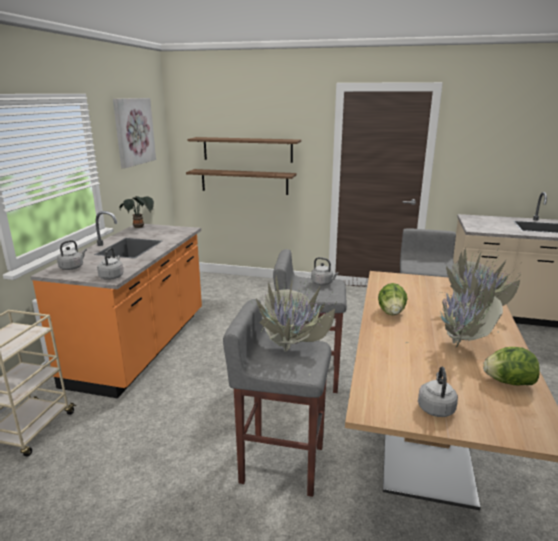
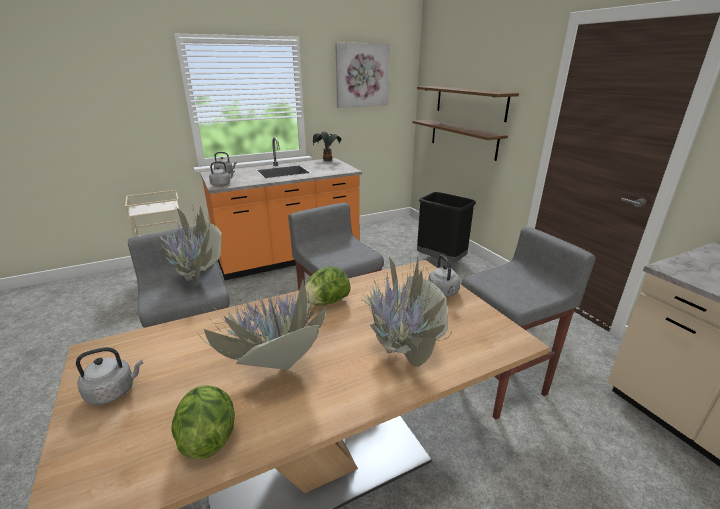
camera: 50 degrees right, 5 degrees up
(267, 292) = (441, 260): none -> black trash can
(323, 283) = (356, 250): grey kettle -> grey kettle (443, 292)

